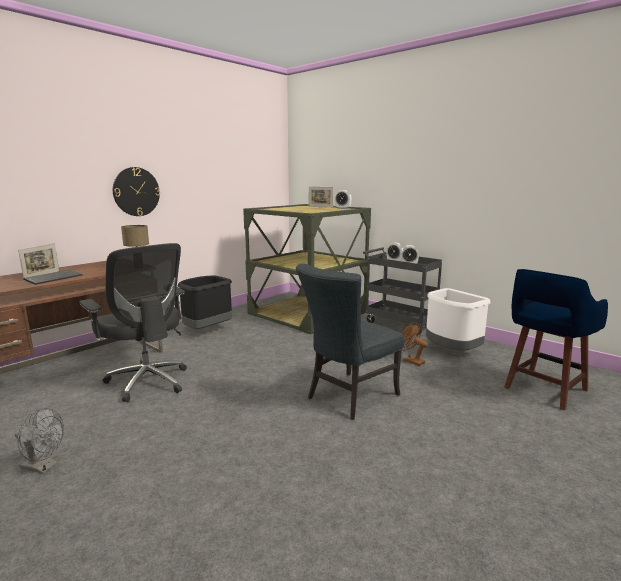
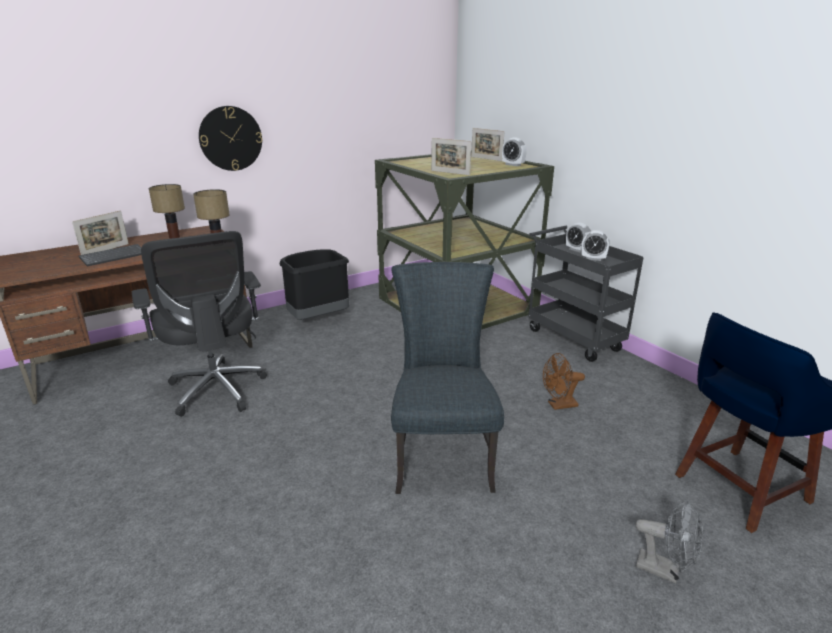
camera: 15 degrees right, 10 degrees up
(43, 467) = (60, 492): grey fan -> grey fan (664, 570)
(96, 265) = (174, 237): none -> table lamp
(306, 212) = (450, 172): none -> picture frame
(348, 397) = (442, 453): grey chair -> grey chair turned 120 degrees clockwise
(411, 361) = (558, 405): brown fan -> brown fan turned 75 degrees counterclockwise
(451, 352) = (627, 398): white trash can -> none

